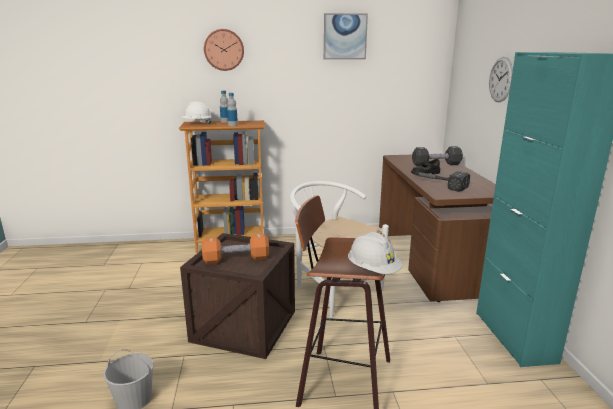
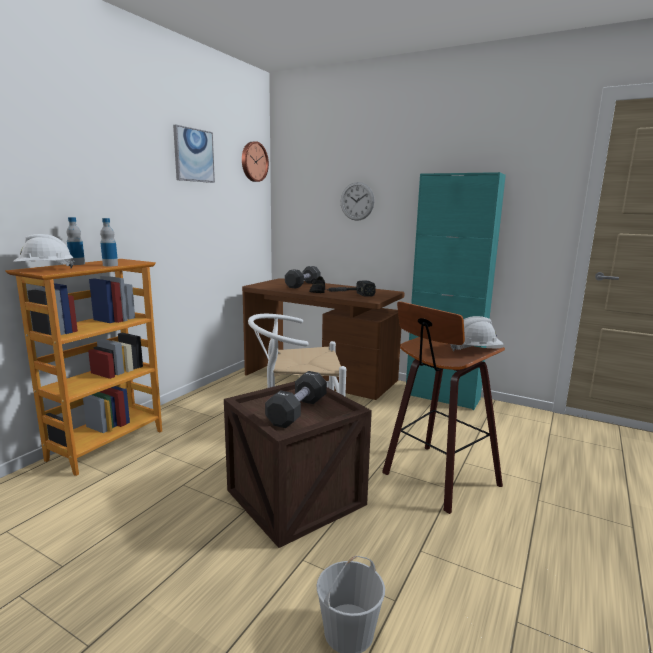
camera: 55 degrees left, 5 degrees down
(224, 50) = (59, 156): wall clock -> wall clock (253, 162)
(236, 259) = (297, 411): orange dumbbell -> black dumbbell

